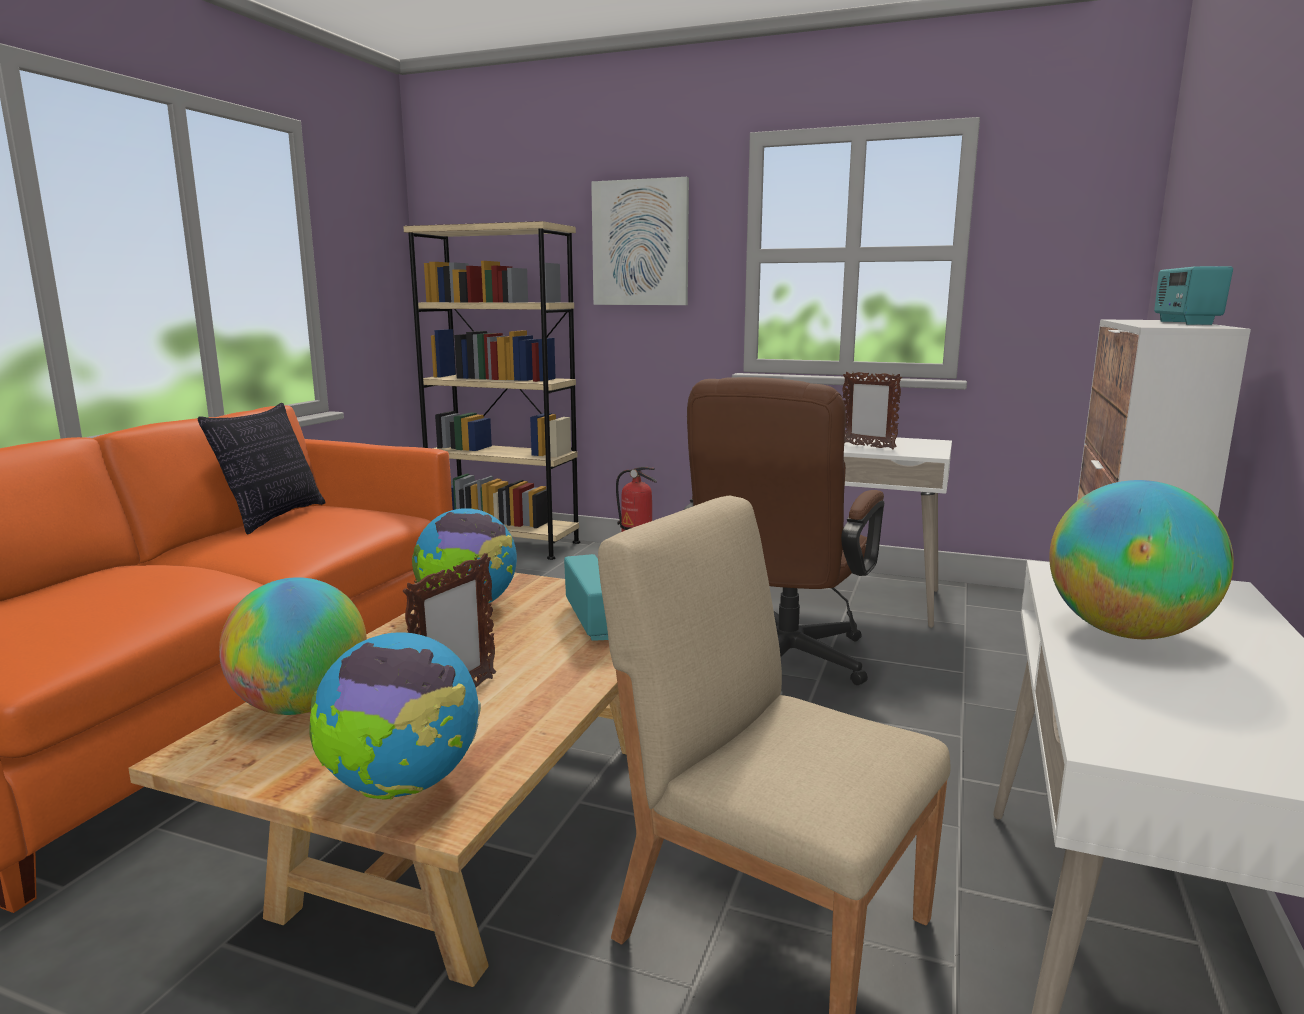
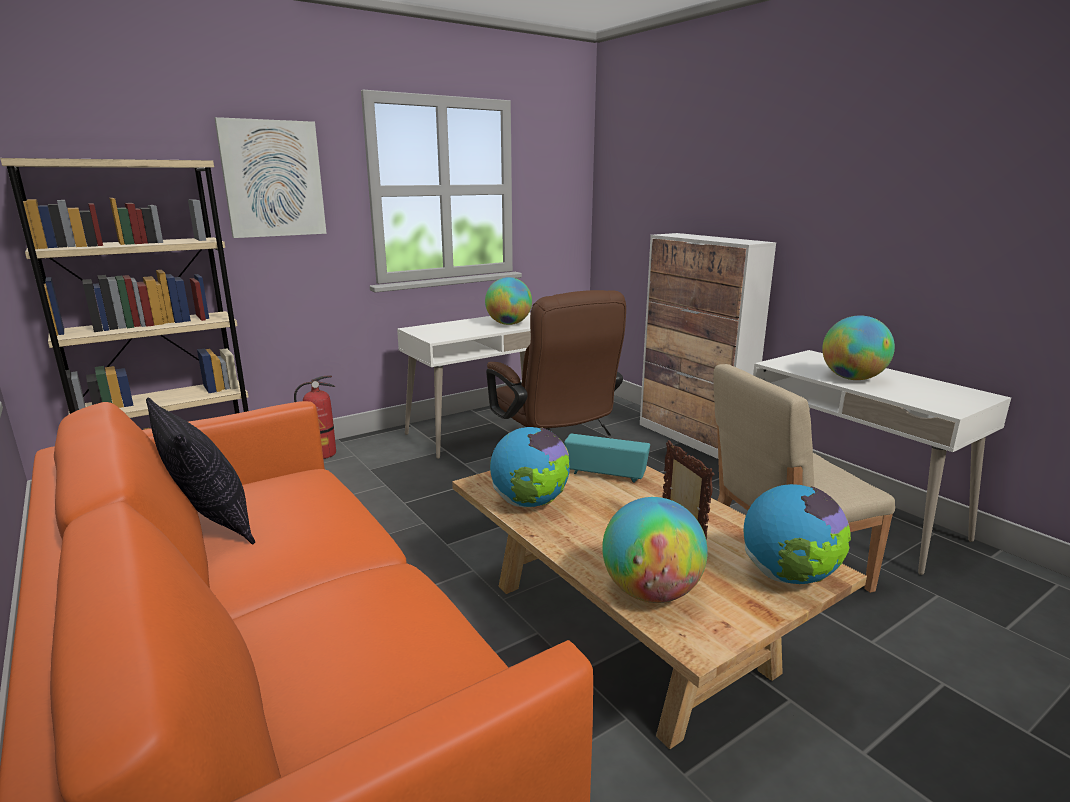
camera: 55 degrees left, 5 degrees up
(867, 446) = (509, 324): picture frame -> globe
(1183, 323) = (719, 238): radio -> none

